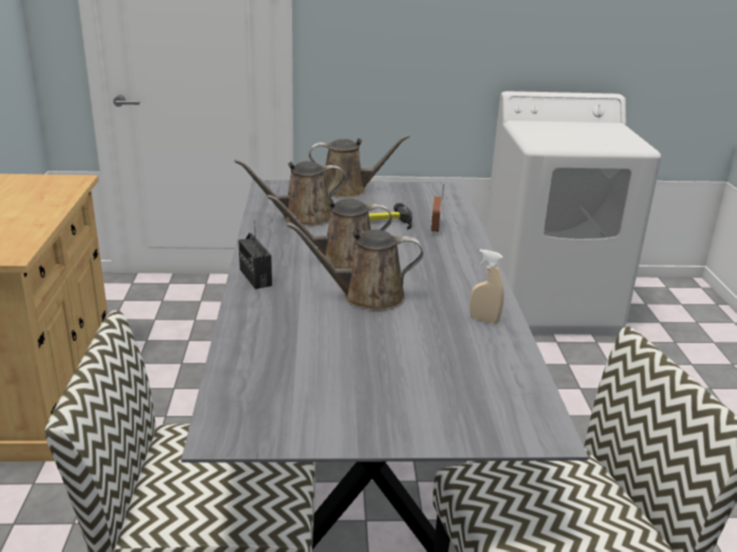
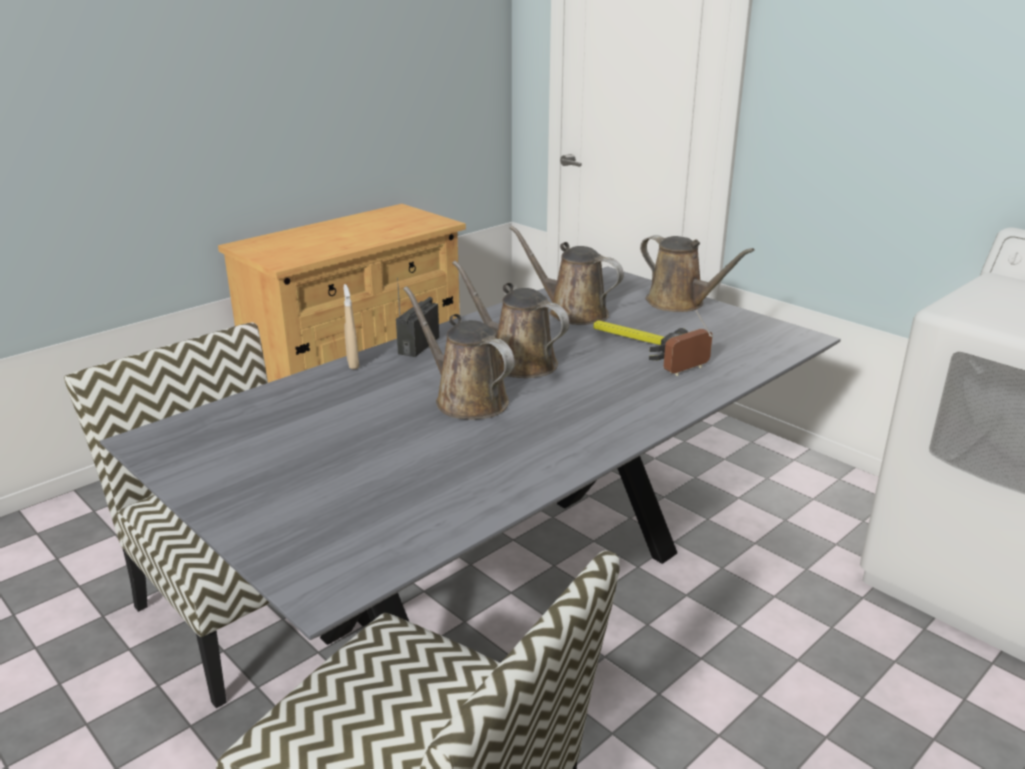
camera: 50 degrees right, 0 degrees up
(484, 320) = (519, 471): beige spray bottle -> beige spray bottle (353, 364)

